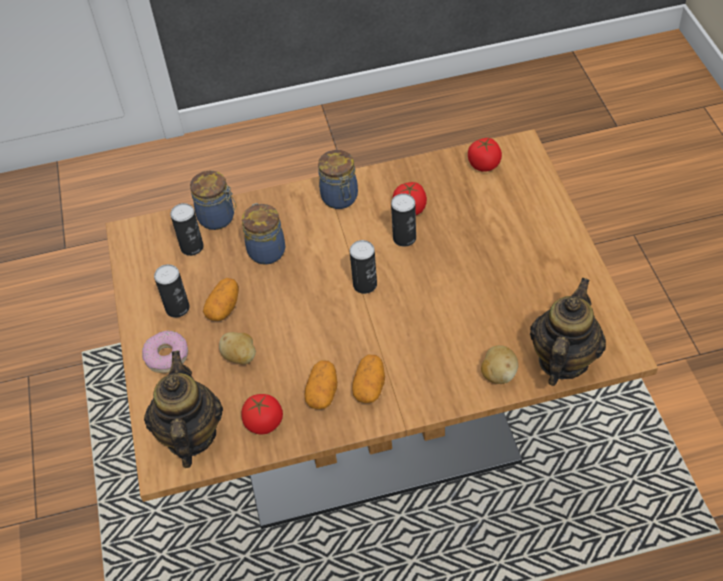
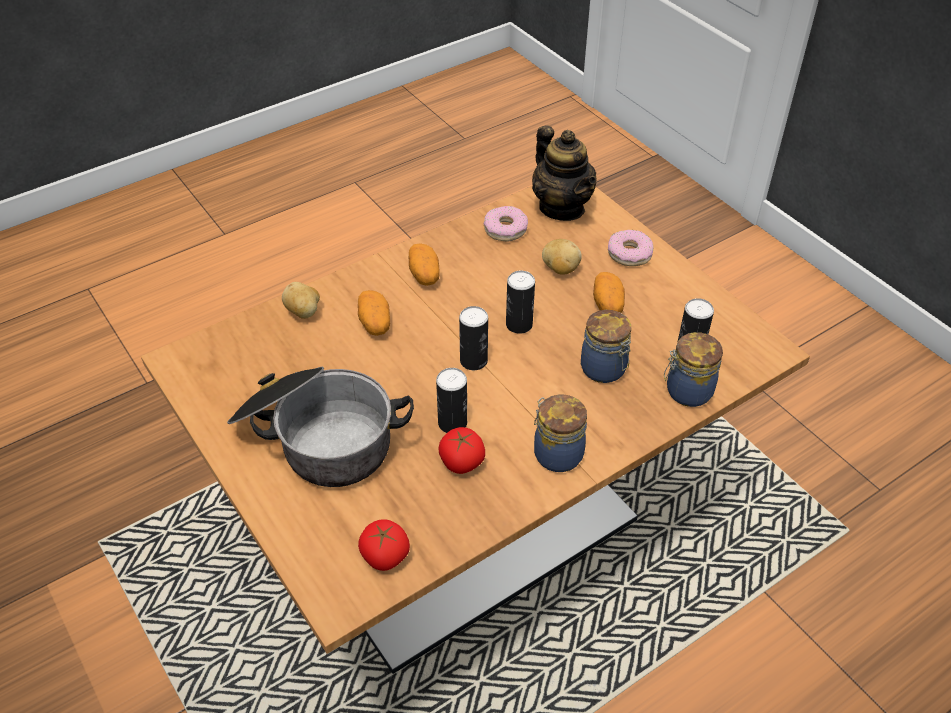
camera: 155 degrees right, 5 degrees down
(177, 308) = (653, 293): can -> can (519, 324)
(264, 422) = (505, 229): tomato -> donut
(322, 392) = (466, 260): potato -> potato (375, 323)
(511, 251) = (318, 439): none -> cooking pot
(562, 360) = (240, 338): teapot -> none

